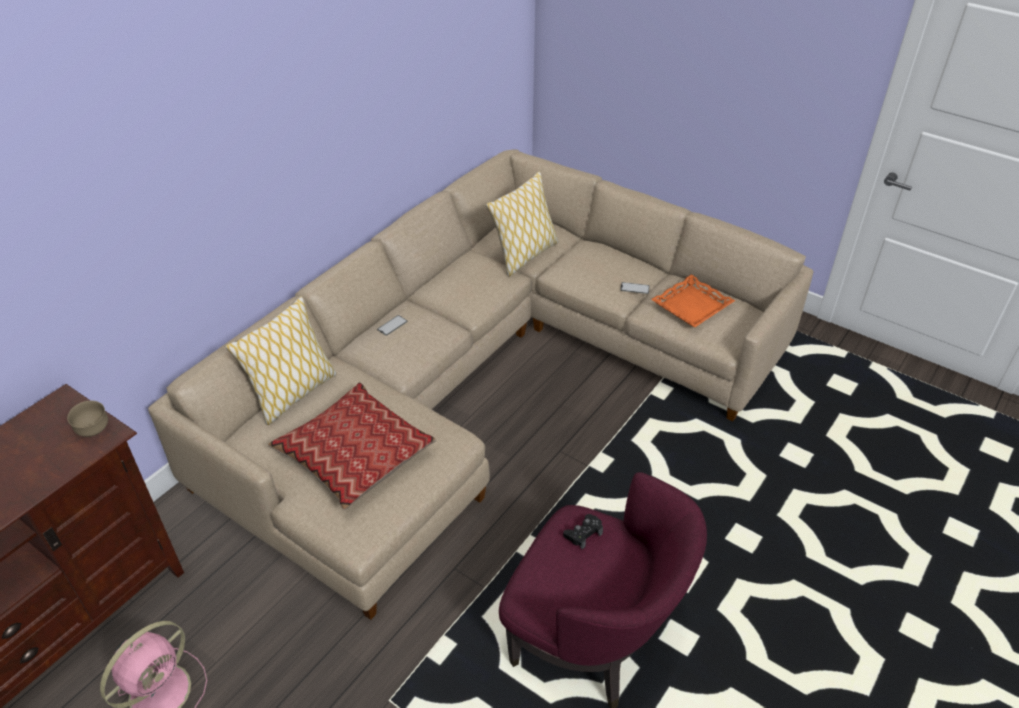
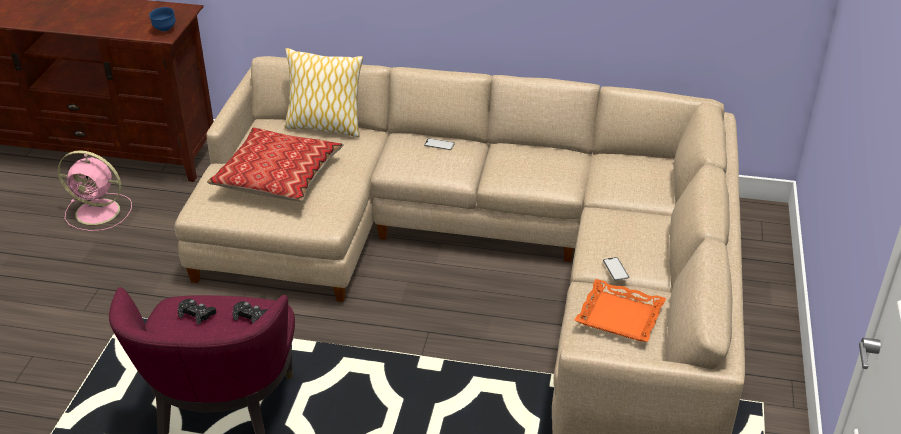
camera: 65 degrees right, 5 degrees down
(94, 431) = (164, 29): brown bowl -> blue bowl
(524, 255) = (606, 186): pillow -> none
(557, 579) = (196, 314): none -> black game controller

